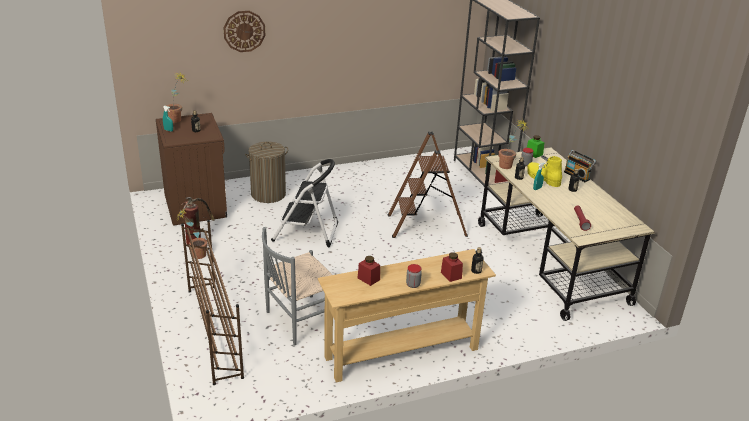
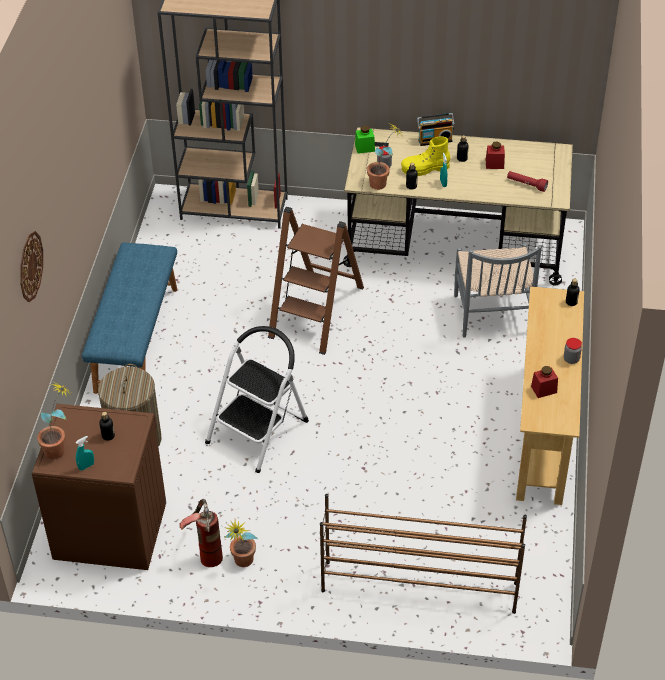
camera: 60 degrees left, 15 degrees up
(300, 321) = (442, 500): grey chair -> grey chair (492, 317)
(345, 173) = (135, 339): none -> blue bench
(451, 275) = (569, 324): red jar -> red jar (494, 164)

